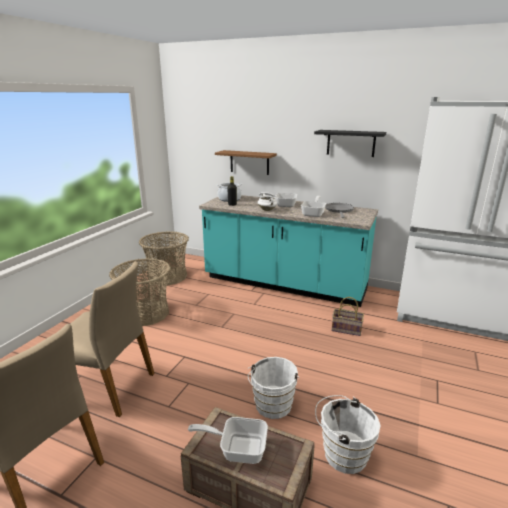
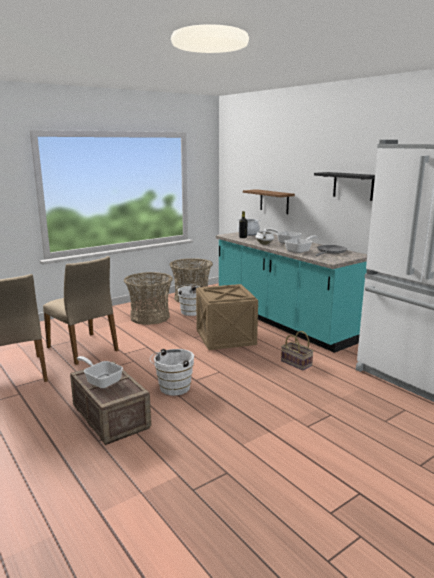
camera: 30 degrees right, 5 degrees down
(253, 318) = (225, 338): none -> crate
(342, 453) = (188, 424): white bucket -> white bucket (190, 311)

